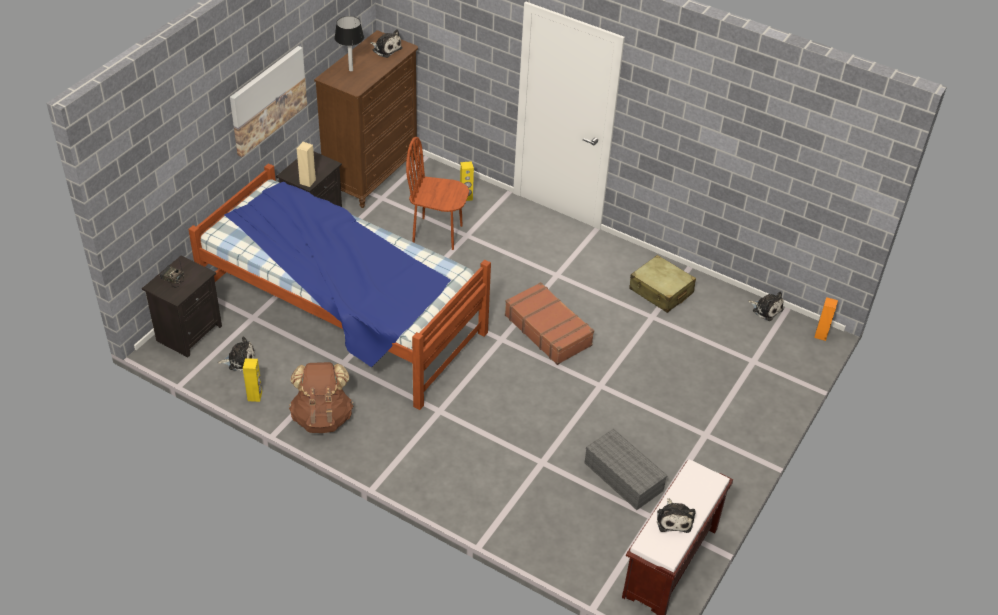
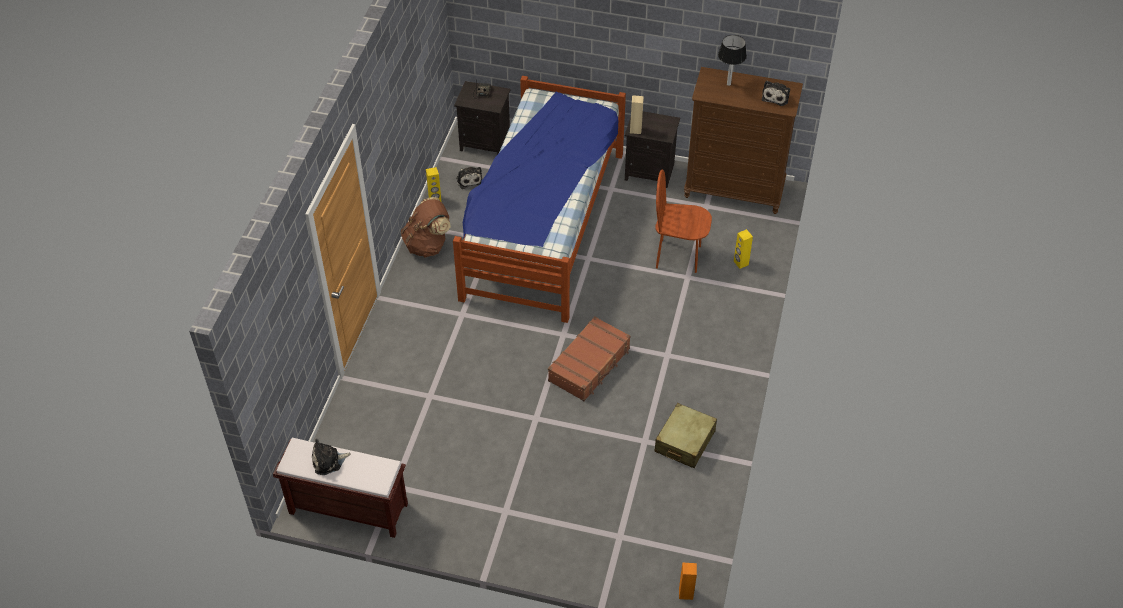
camera: 75 degrees right, 5 degrees up
(267, 100) = (642, 45): picture -> none
(437, 234) = (678, 256): brown chair -> brown chair turned 75 degrees counterclockwise
(622, 476) = (433, 455): grey storage box -> none
(766, 309) = (701, 537): plush toy -> none

